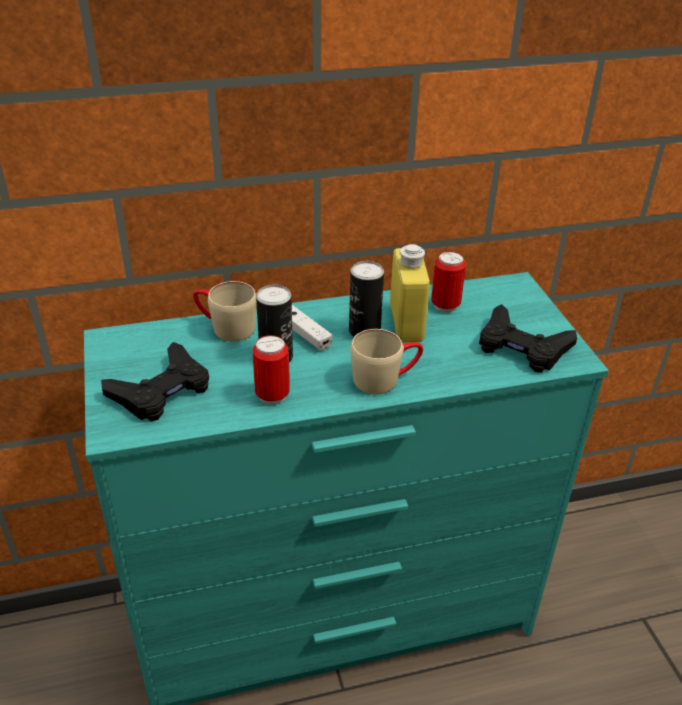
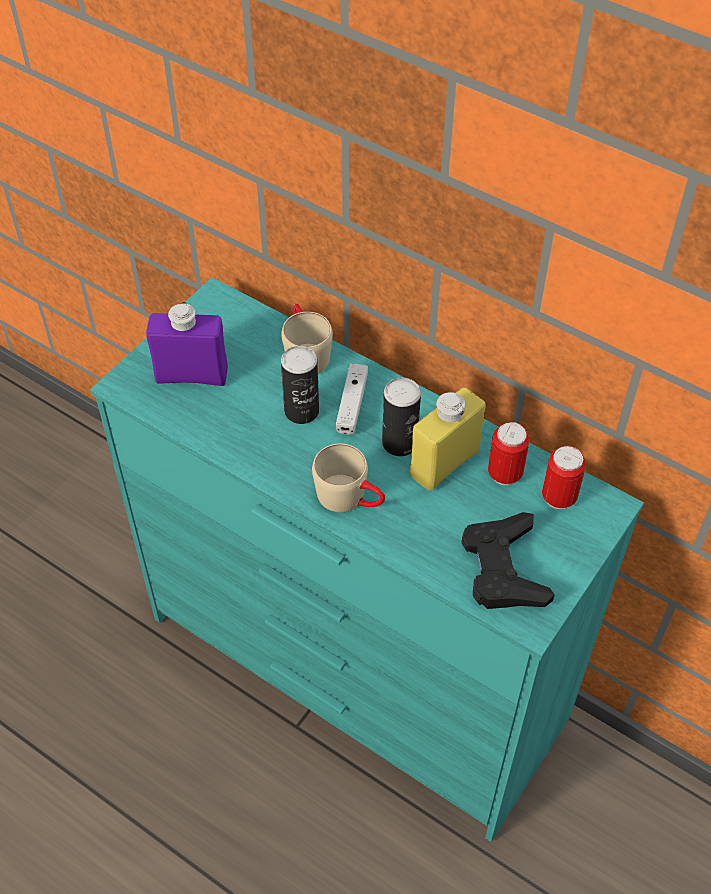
camera: 50 degrees right, 15 degrees up
(161, 390) = (192, 375): black game controller -> purple bottle
(272, 395) = (253, 442): can -> can (558, 497)

